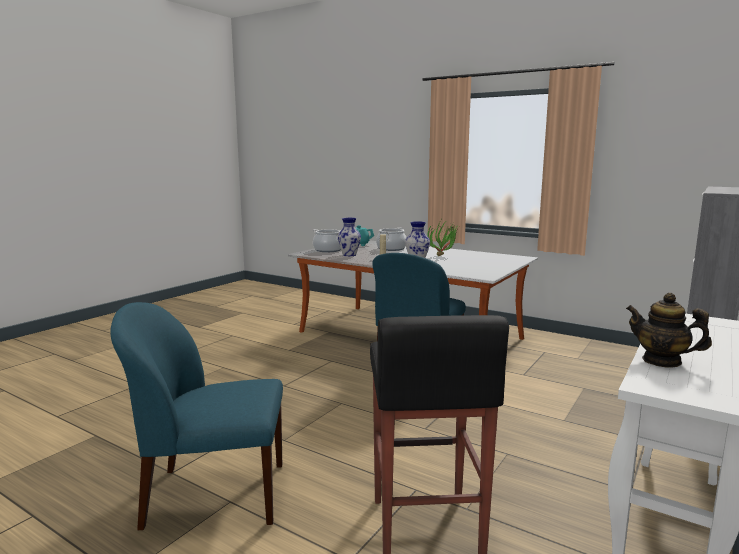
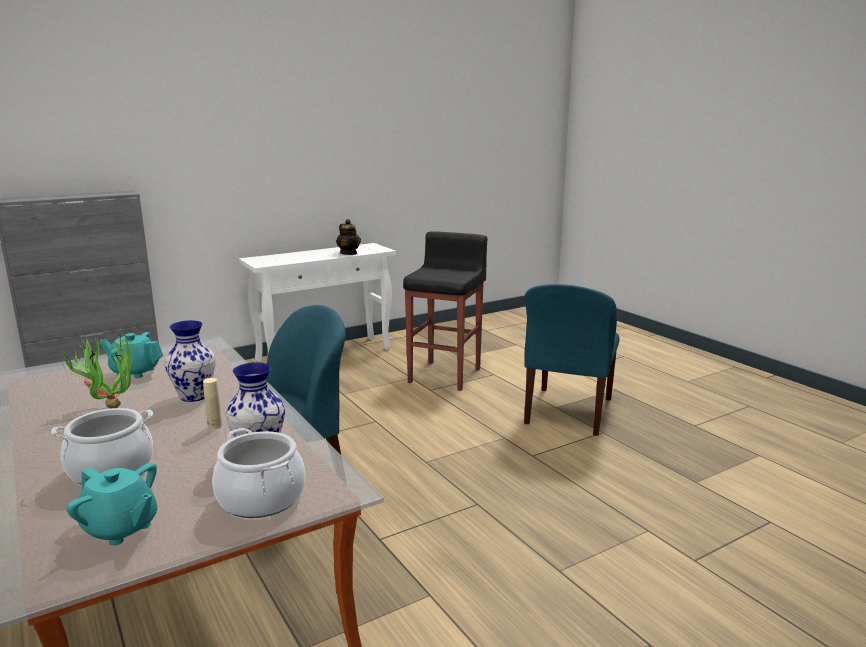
camera: 155 degrees left, 5 degrees up
(213, 495) = (568, 412): blue chair -> blue chair turned 90 degrees clockwise
(474, 263) = (135, 372): none -> turquoise teapot

